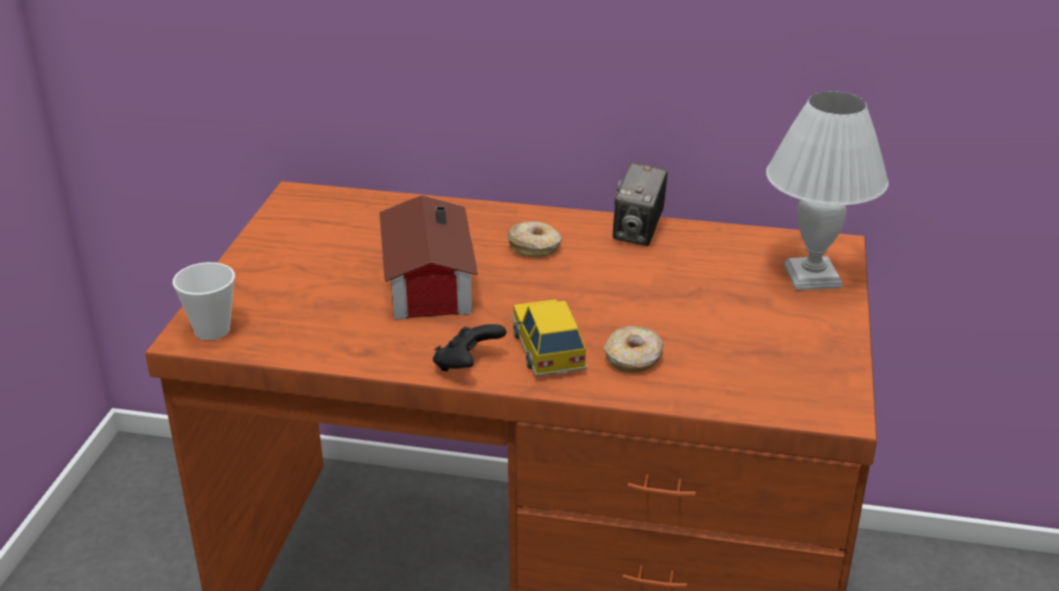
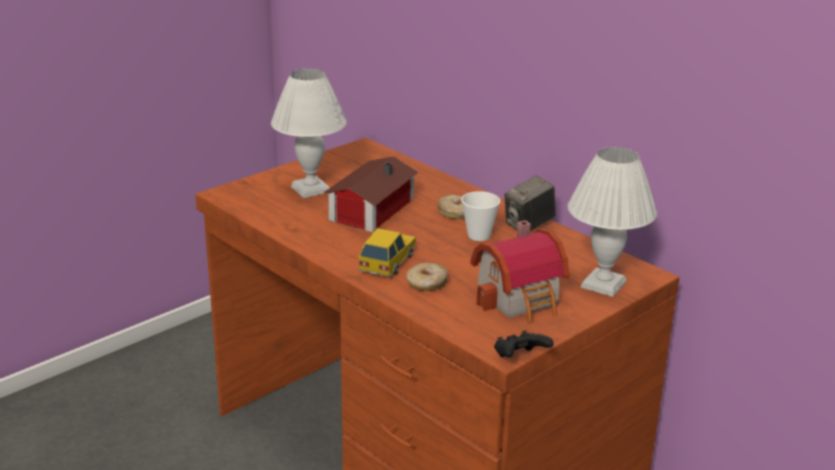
camera: 35 degrees right, 5 degrees down
(212, 330) = (236, 194): cup -> cup (479, 236)
(309, 282) = (311, 189): none -> white table lamp
(467, 365) = (334, 254): black game controller -> black game controller (520, 359)
(760, 332) = (522, 299): none -> toy house

